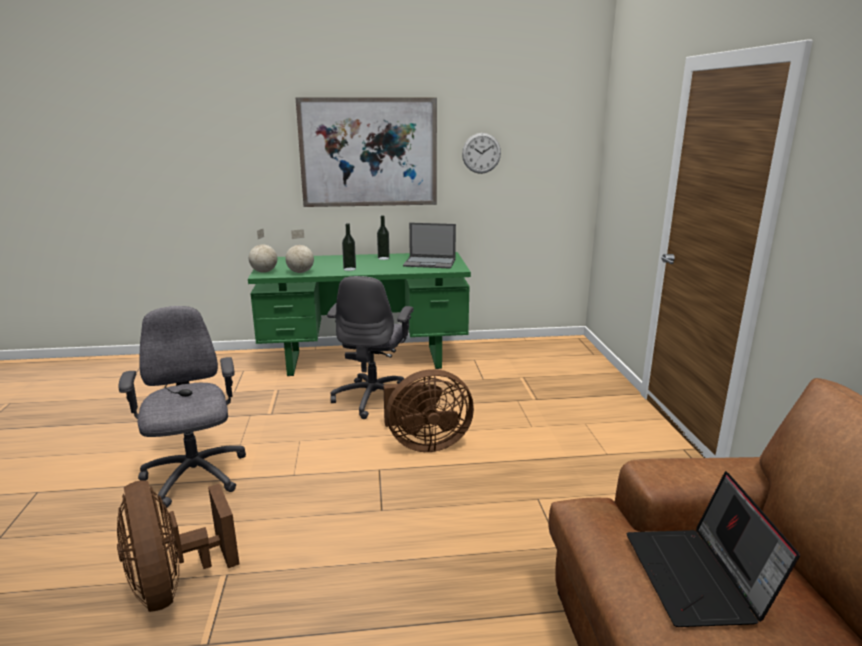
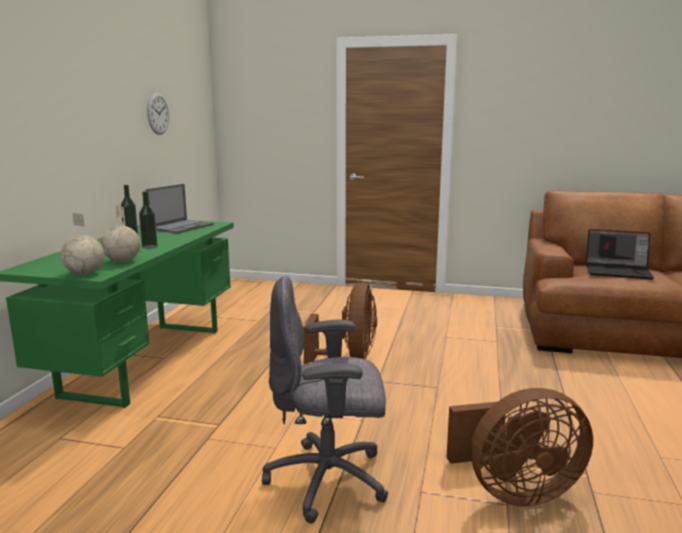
camera: 70 degrees left, 5 degrees down
(369, 153) = (82, 113): picture -> none
(373, 398) = (244, 367): grey office chair -> none

